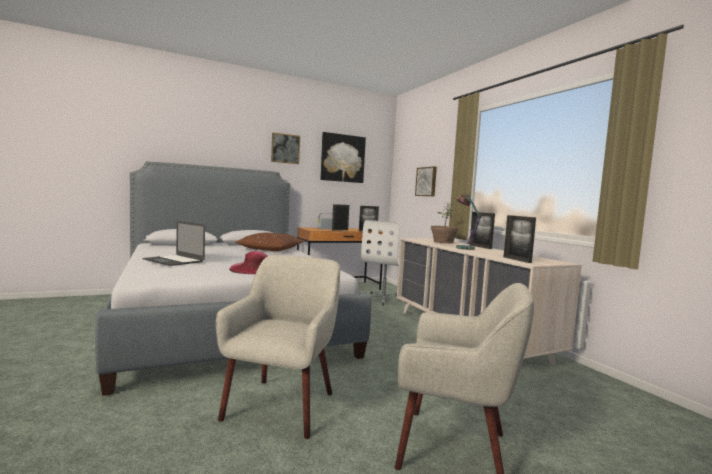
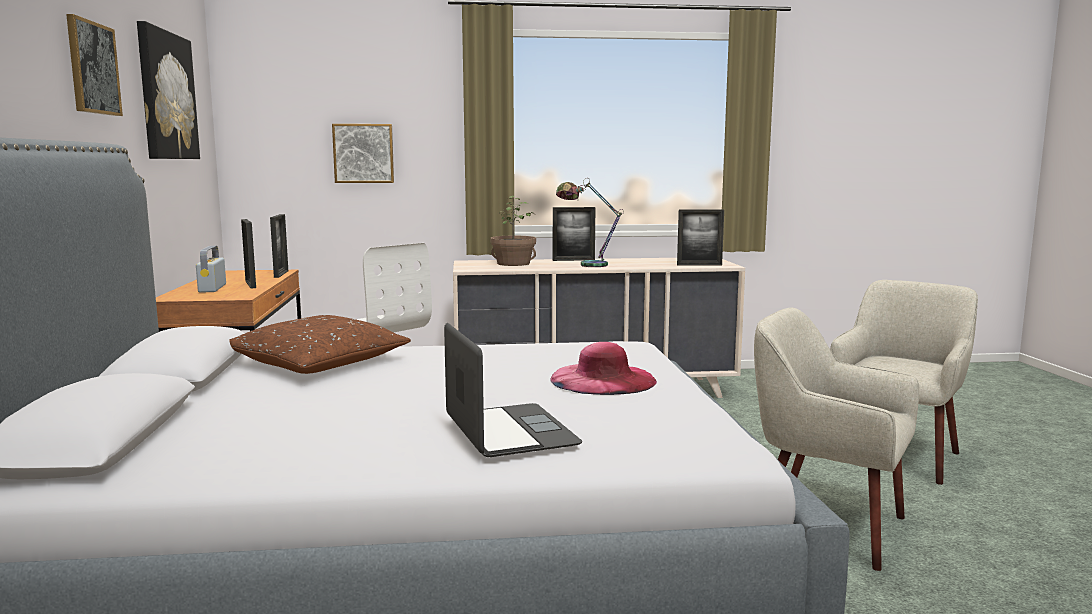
camera: 70 degrees left, 5 degrees up
(173, 260) = (509, 430): laptop -> laptop turned 75 degrees counterclockwise

